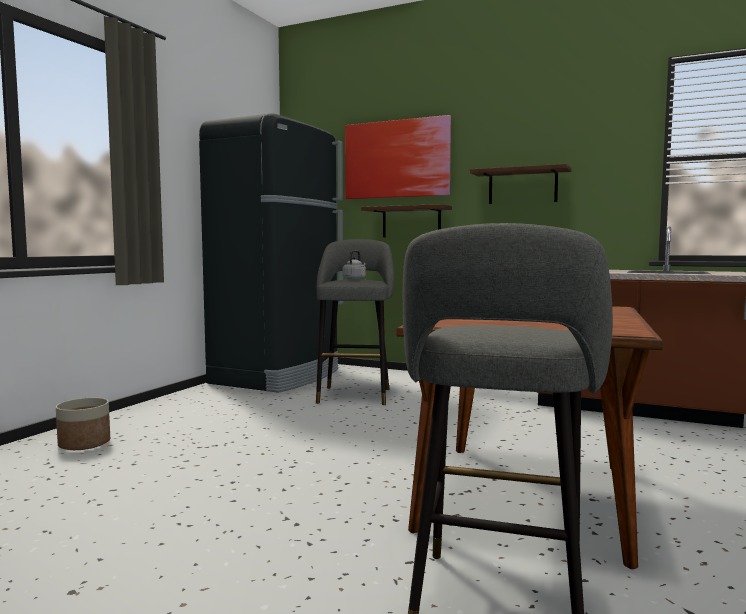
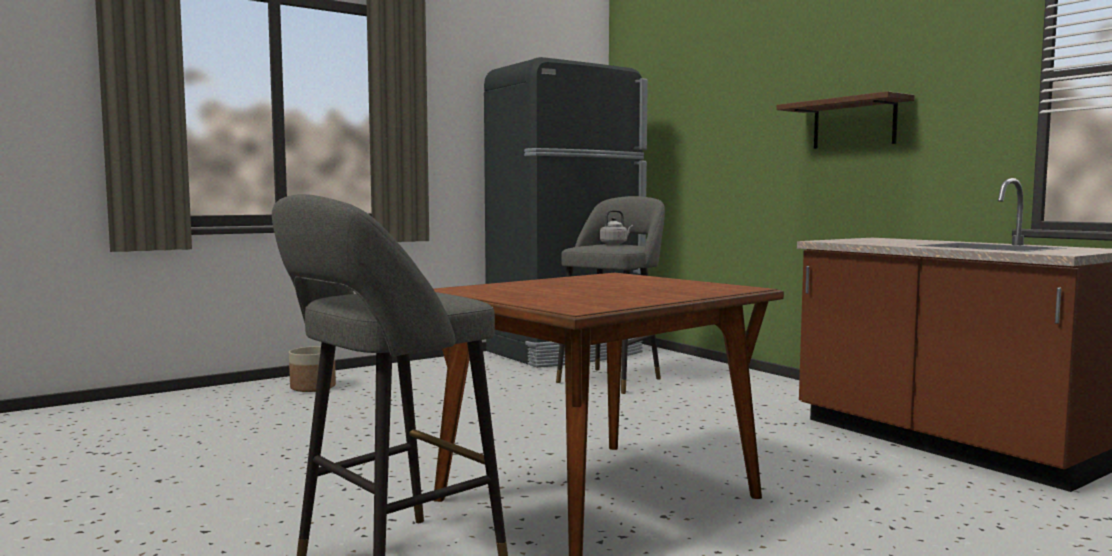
camera: 30 degrees right, 0 degrees up
(396, 159) = (716, 95): picture -> none
(411, 222) = (730, 173): brown shelf -> none

